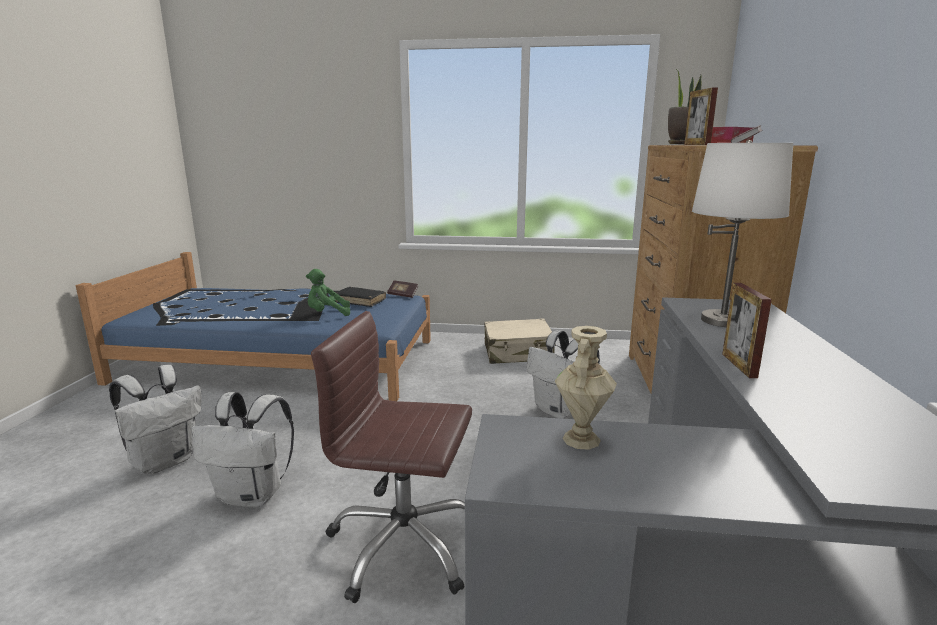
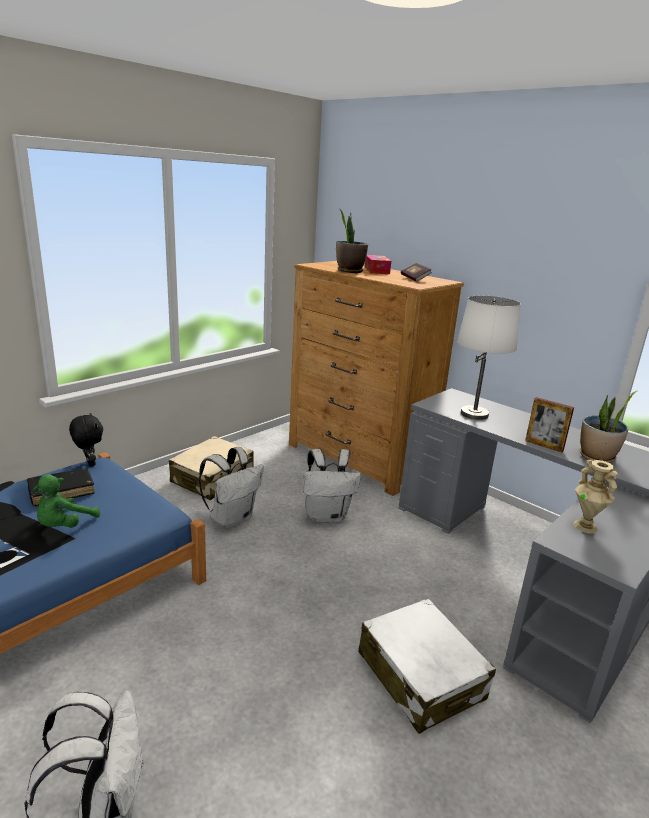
camera: 55 degrees left, 5 degrees up
(253, 495) = (266, 748): white backpack -> white backpack (232, 518)
(403, 295) = (89, 463): book -> black plush toy
(404, 545) = (420, 676): brown office chair -> white suitcase
(697, 144) = (394, 281): picture frame -> none
(803, 401) = (596, 457): none -> potted plant

